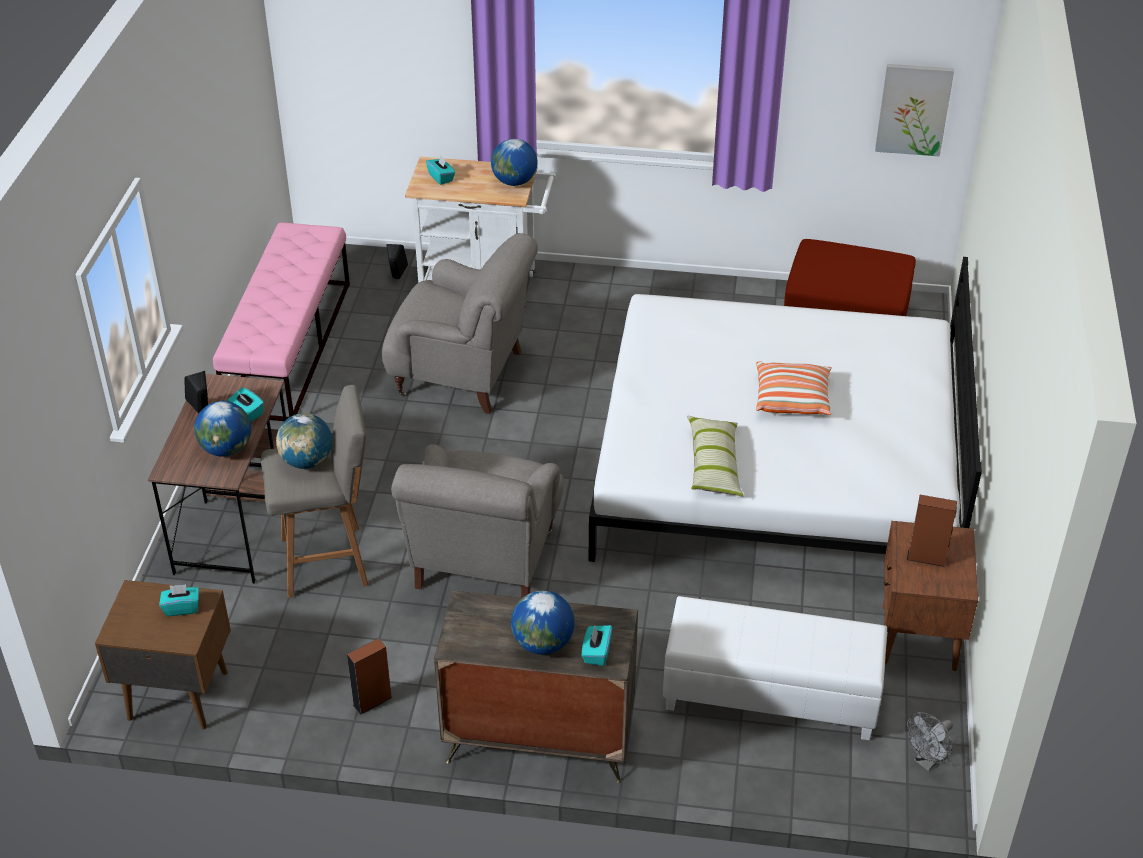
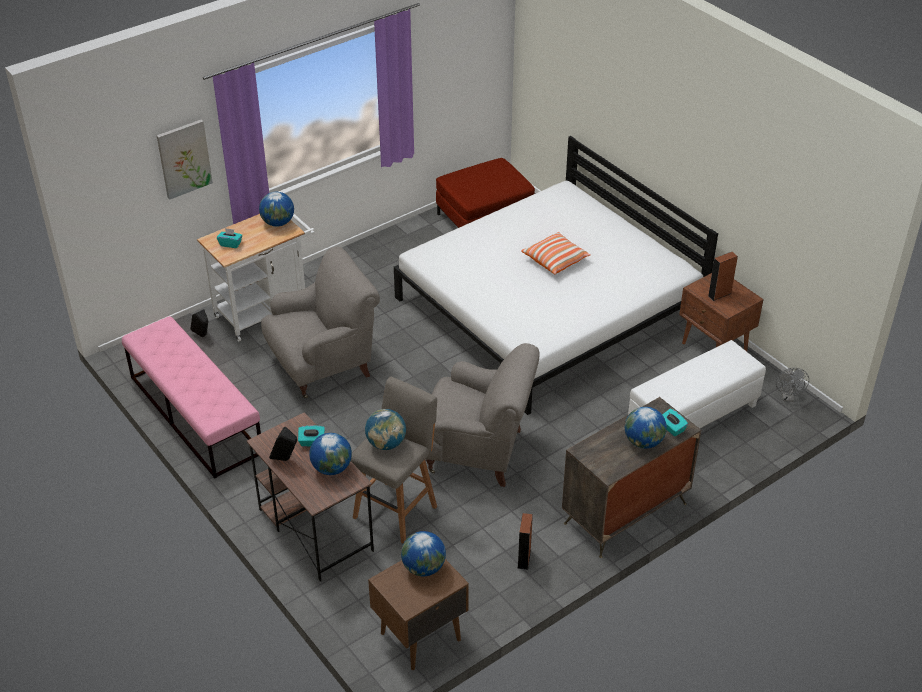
camera: 45 degrees left, 0 degrees up
(182, 608) = (423, 568): turquoise tissue box -> globe
(483, 561) = (478, 452): grey armchair -> grey armchair turned 45 degrees counterclockwise
(714, 465) = (566, 315): pillow -> none
(913, 109) = (479, 65): picture -> picture (184, 158)

